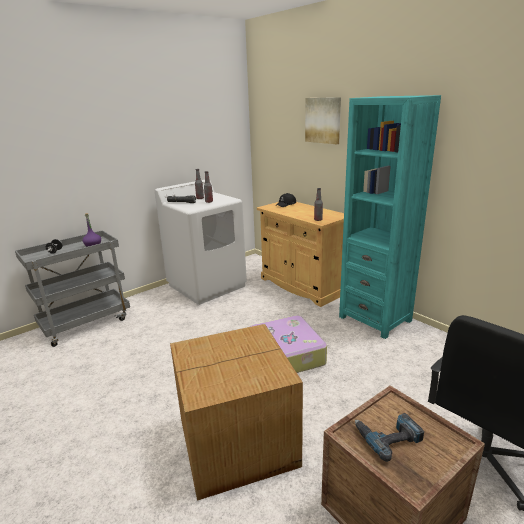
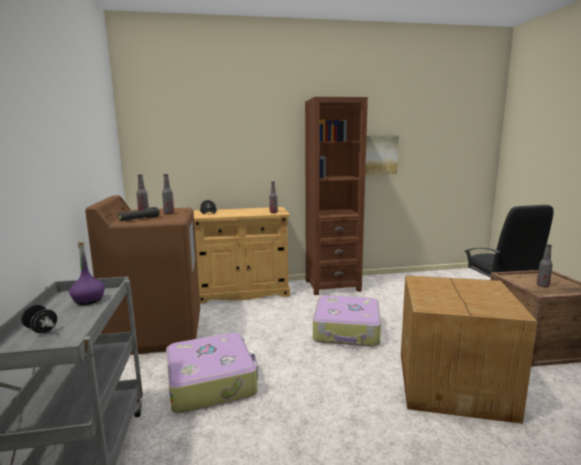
camera: 60 degrees left, 10 degrees down
(165, 327) = (212, 381): none -> suitcase
(207, 285) = (157, 333): white washing machine -> brown washing machine
(323, 120) = (238, 123): picture -> picture (378, 155)
(375, 319) = (332, 286): turquoise bookcase -> brown bookcase
(388, 436) = (542, 285): power drill -> bottle

